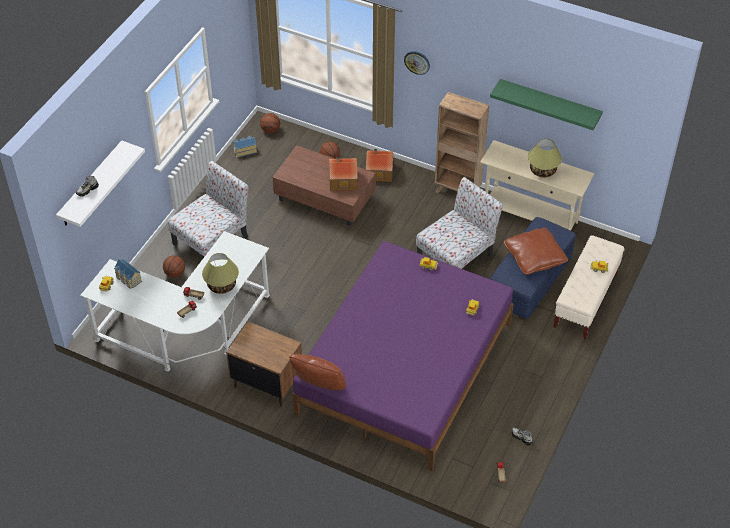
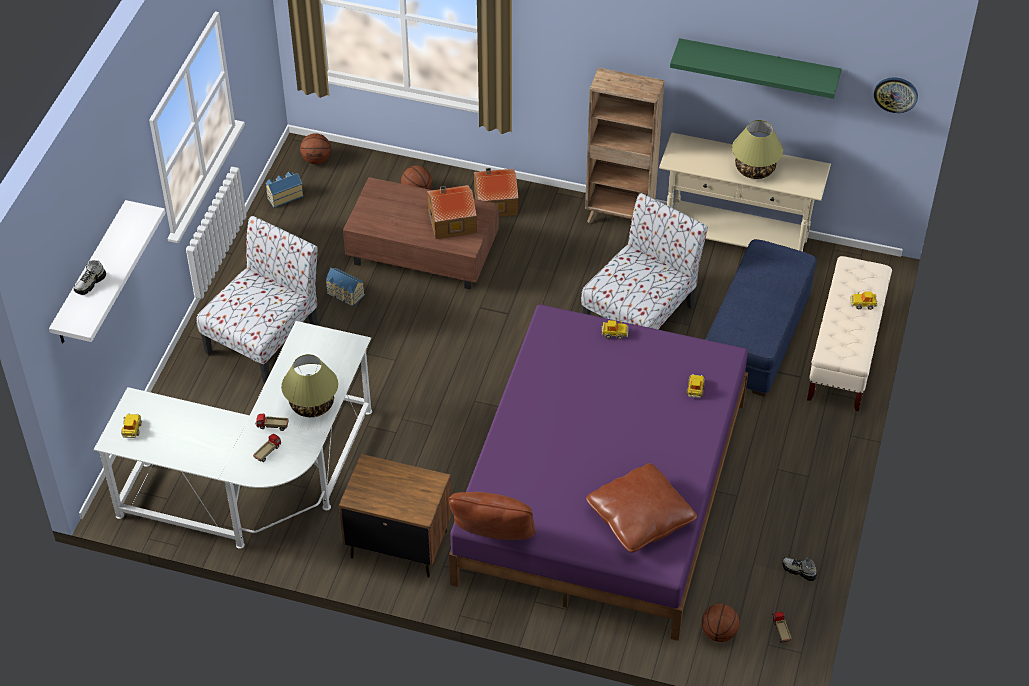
camera: 10 degrees left, 0 degrees up
(128, 279) = (164, 414): toy house -> toy house (345, 294)
(175, 273) = (218, 397): basketball -> basketball (719, 633)
(417, 62) = (546, 28): wall clock -> wall clock (895, 94)
(534, 257) = (765, 300): brown pillow -> brown pillow (640, 517)

